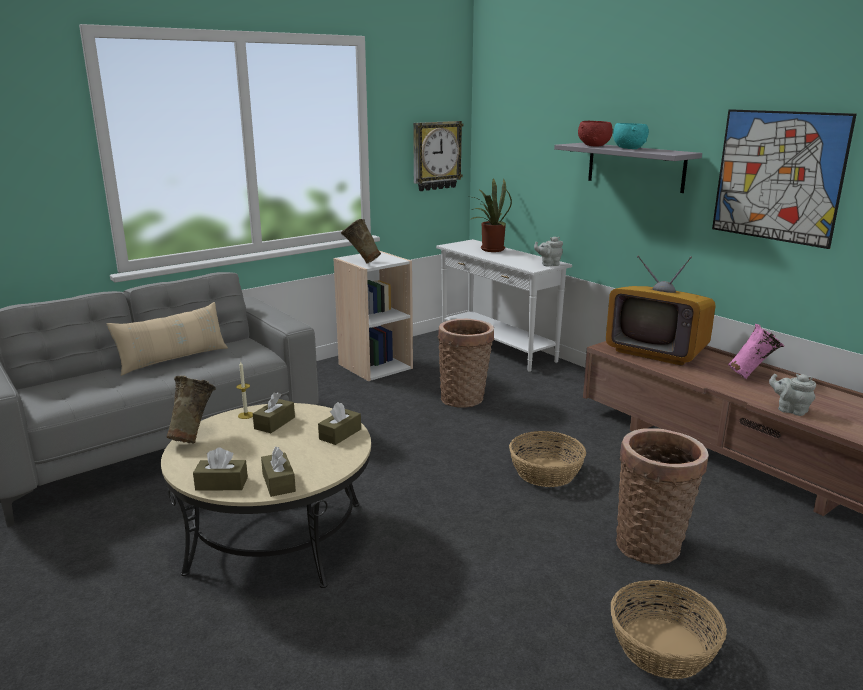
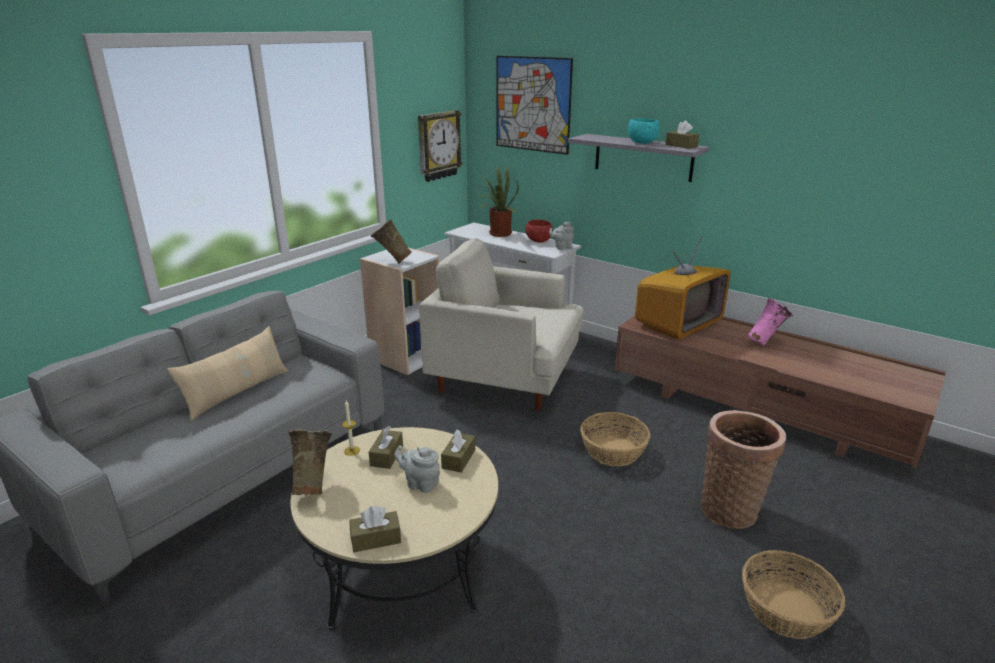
camera: 15 degrees left, 5 degrees up
(278, 482) = (432, 527): brown tissue box -> brown tissue box (681, 146)
(464, 398) = (506, 382): basket -> beige armchair
(594, 146) = (606, 139): red bowl -> red bowl (539, 241)
(656, 351) = (678, 324): television -> television turned 60 degrees counterclockwise
(778, 176) = (781, 169): picture -> picture (532, 104)
(790, 410) = (812, 373): grey teapot -> grey teapot (420, 483)

